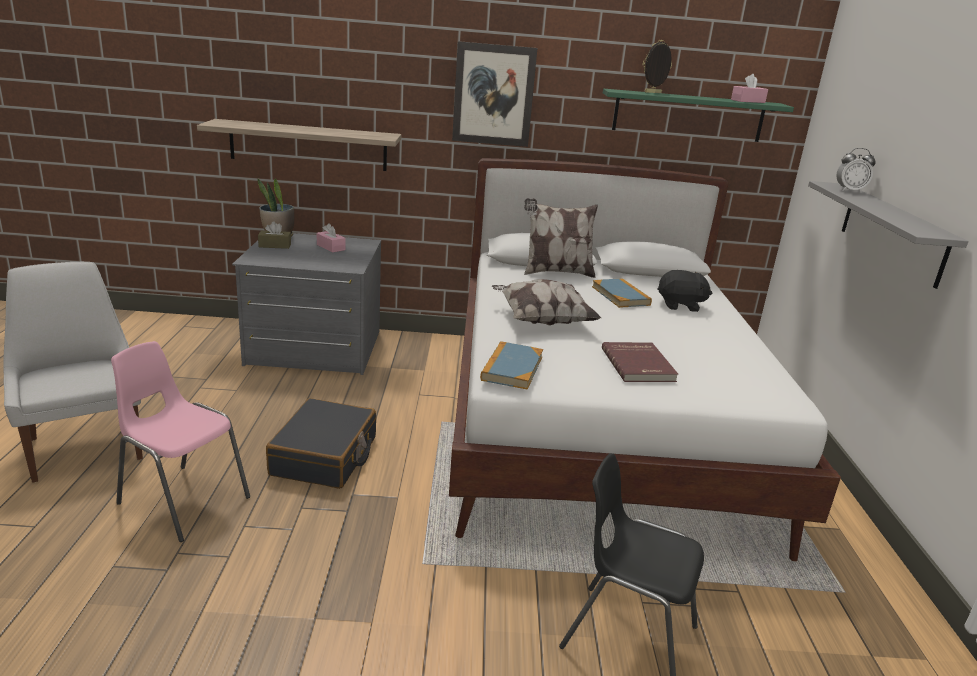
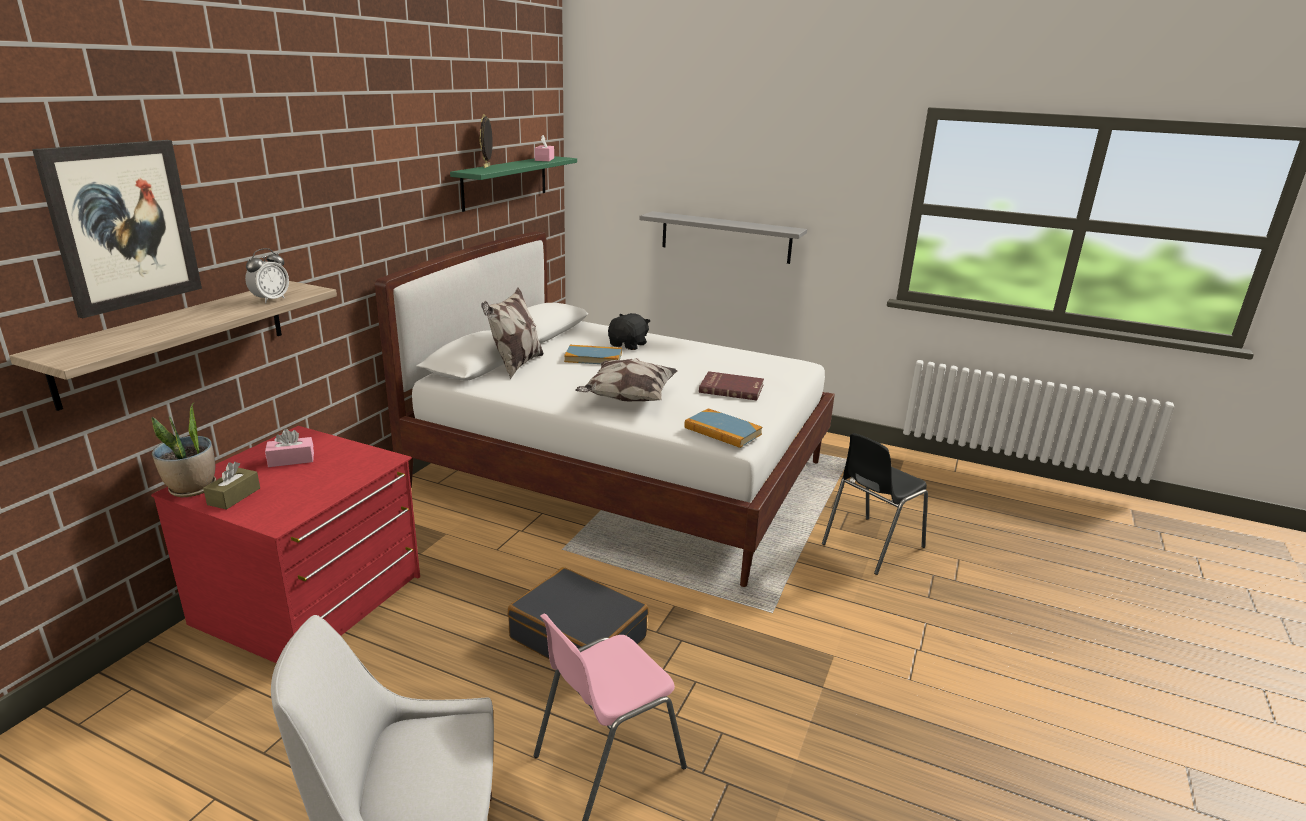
camera: 65 degrees left, 0 degrees up
(314, 348) = (312, 600): grey dresser -> red dresser
(493, 95) = (368, 203): picture -> picture (123, 226)
(849, 191) = (676, 216): alarm clock -> alarm clock (270, 299)

